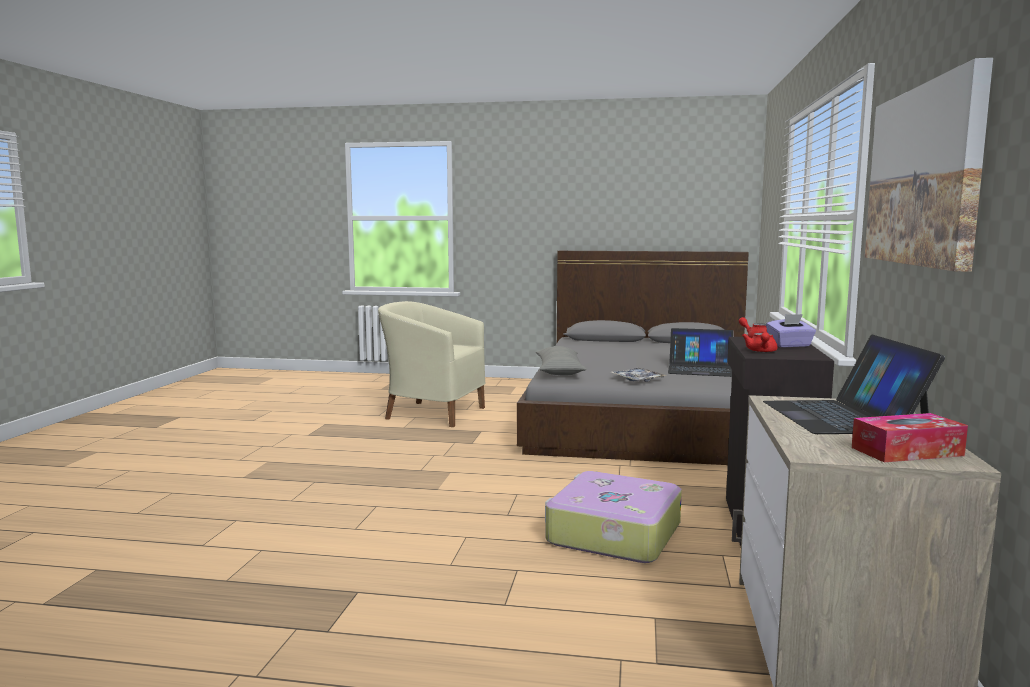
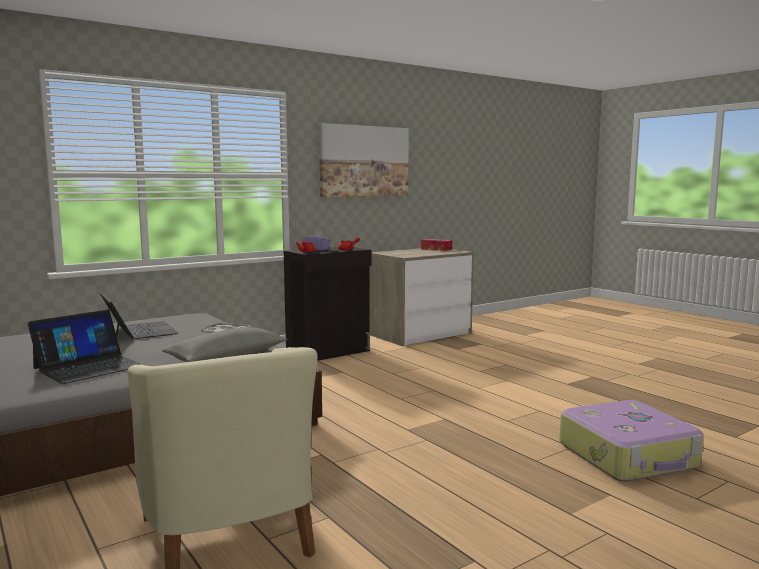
camera: 135 degrees left, 0 degrees up
(612, 533) = (403, 368): suitcase -> suitcase (628, 456)
(843, 416) = (409, 252): laptop -> laptop (89, 367)

